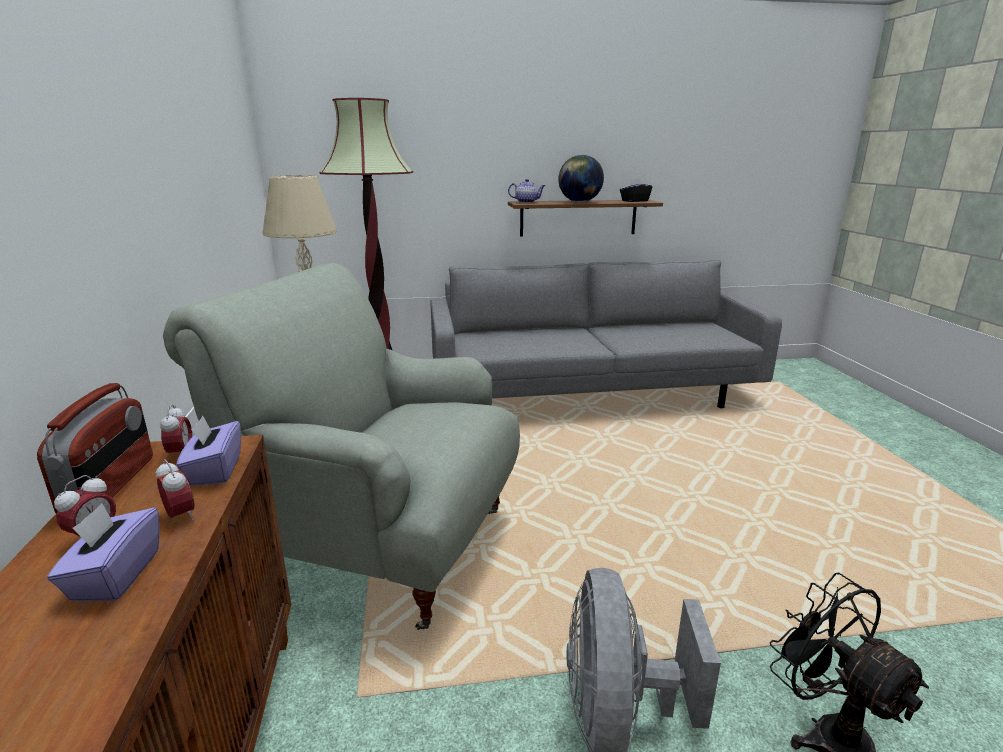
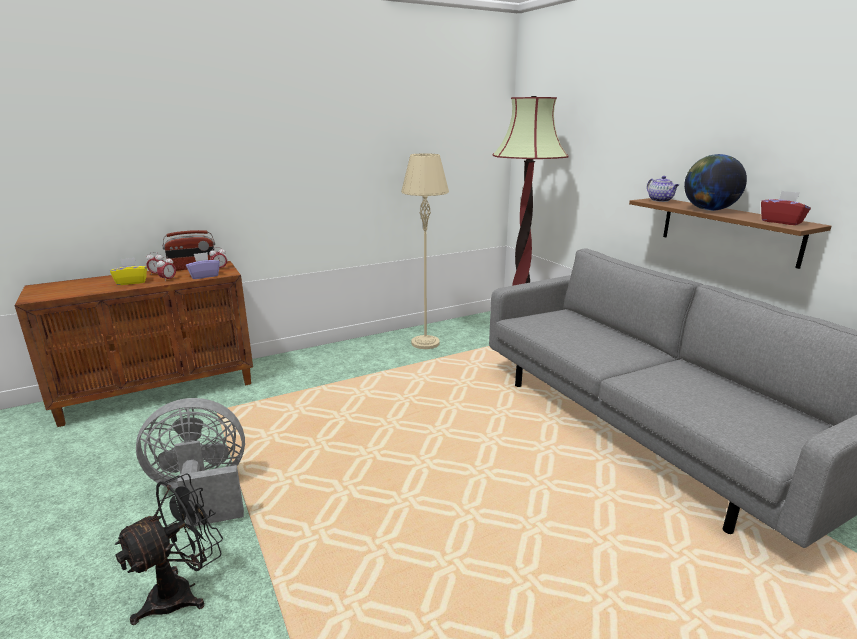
camera: 70 degrees right, 0 degrees up
(115, 576) = (132, 282): purple tissue box -> yellow tissue box
(384, 546) = (331, 387): grey armchair -> none
(634, 201) = (781, 222): black tissue box -> red tissue box

